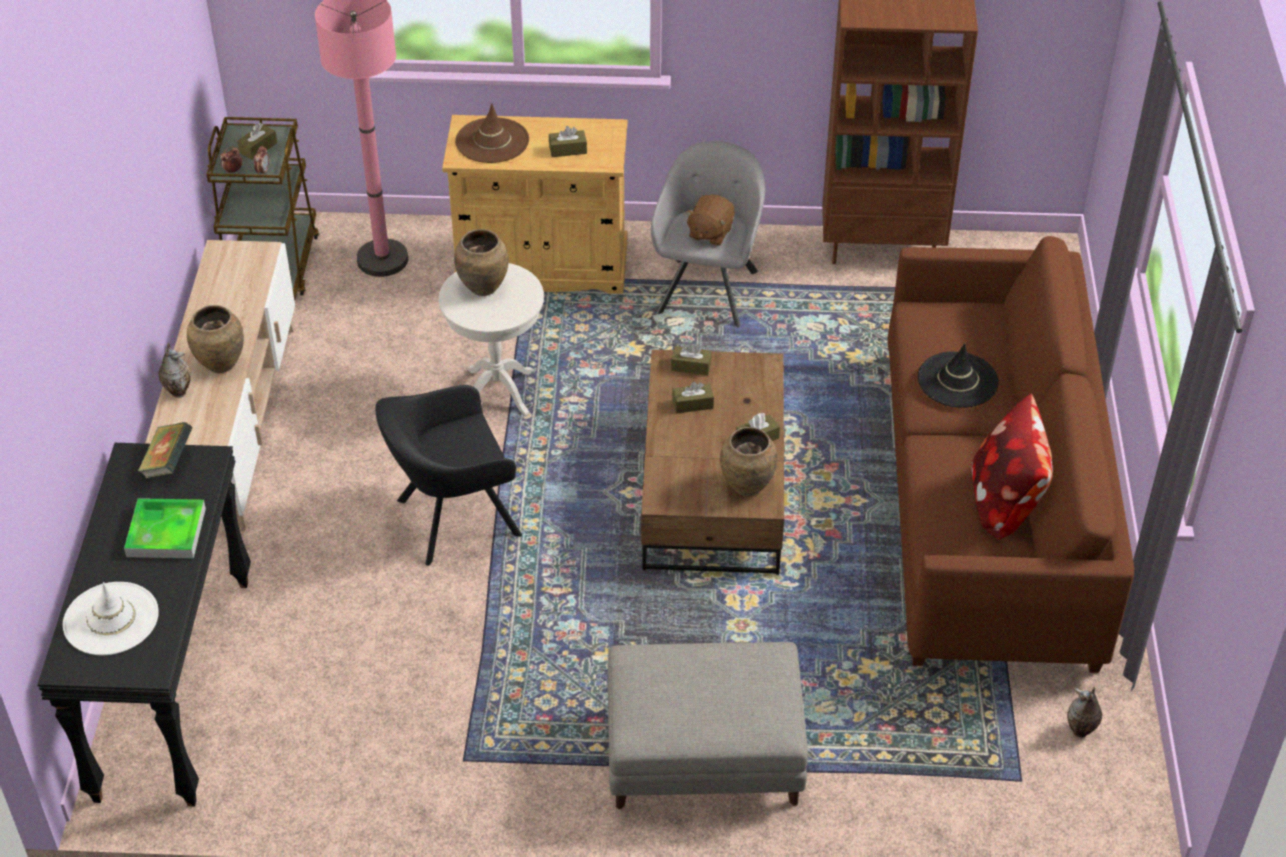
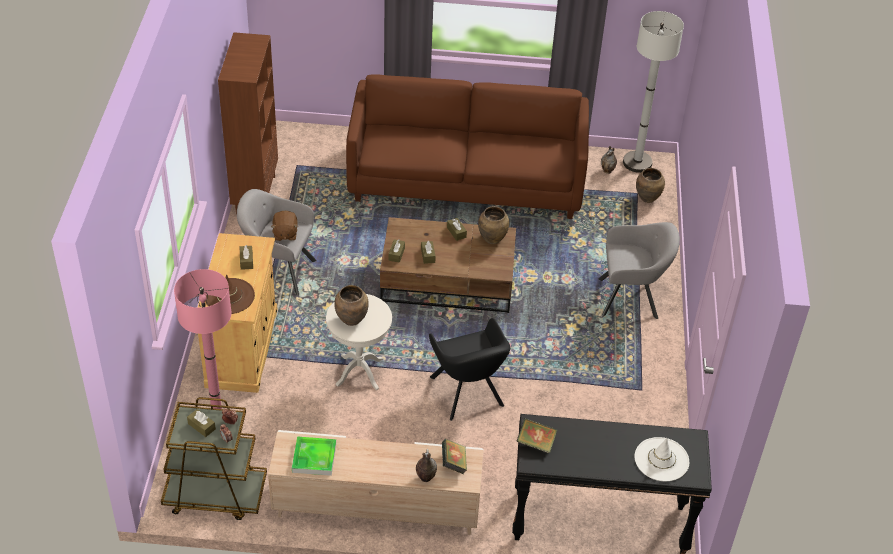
camera: 90 degrees left, 0 degrees up
(166, 532) = (593, 439): tray -> tray (314, 458)
(202, 421) = (453, 463): none -> book
(220, 364) = (401, 457): brown vase -> brown vase (648, 198)
(701, 755) = (631, 298): grey ottoman -> grey armchair
(710, 233) = (285, 234): brown plush toy -> brown plush toy turned 60 degrees clockwise
(957, 380) = (435, 145): black hat -> none
(1005, 501) = (520, 141): pillow -> none
(1124, 786) = (637, 163): none -> white floor lamp

